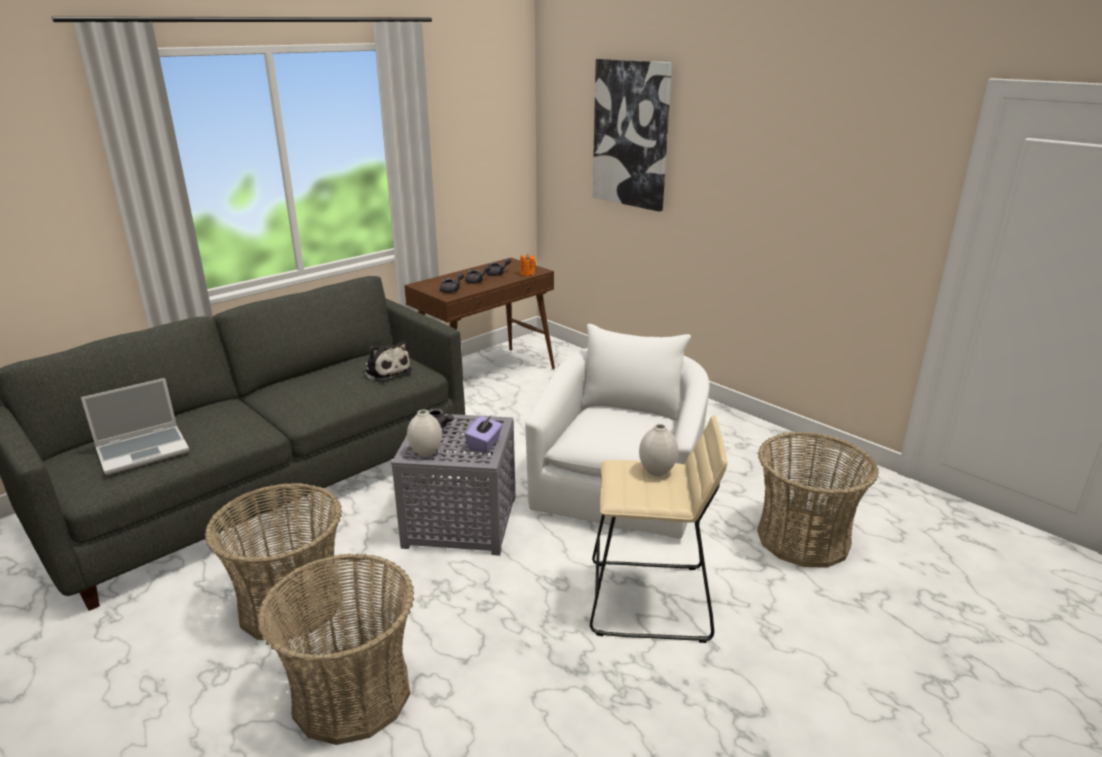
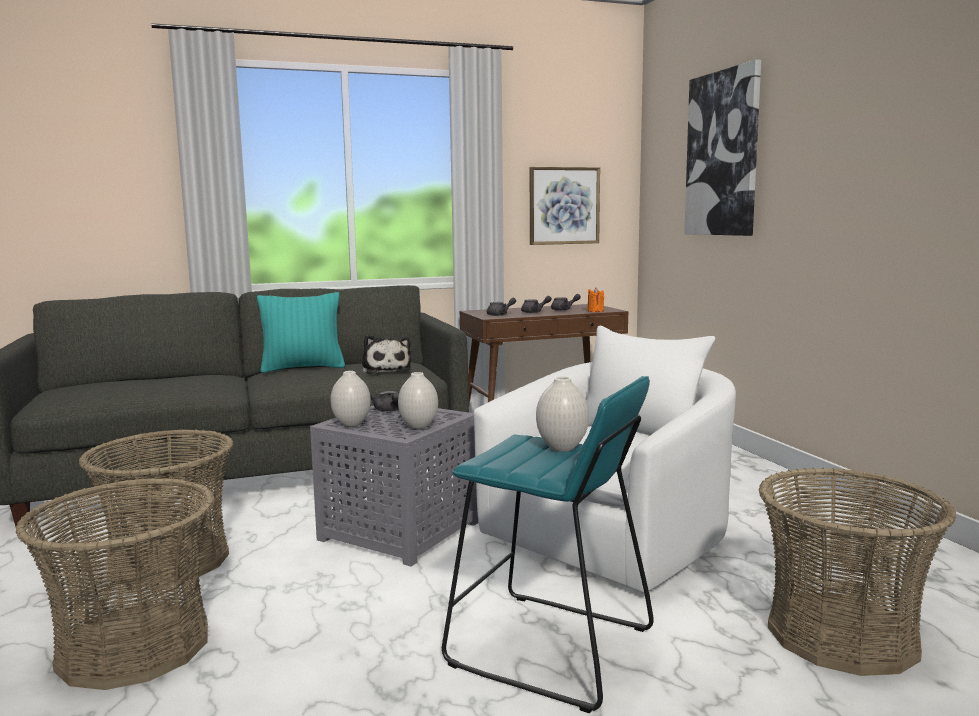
camera: 25 degrees right, 15 degrees down
(144, 450) = (114, 388): laptop -> none
(301, 380) = (303, 368): none -> turquoise pillow
(477, 168) = (564, 206): none -> picture
(484, 444) = (419, 426): purple tissue box -> white vase
(649, 600) = (550, 648): beige stool -> turquoise stool

